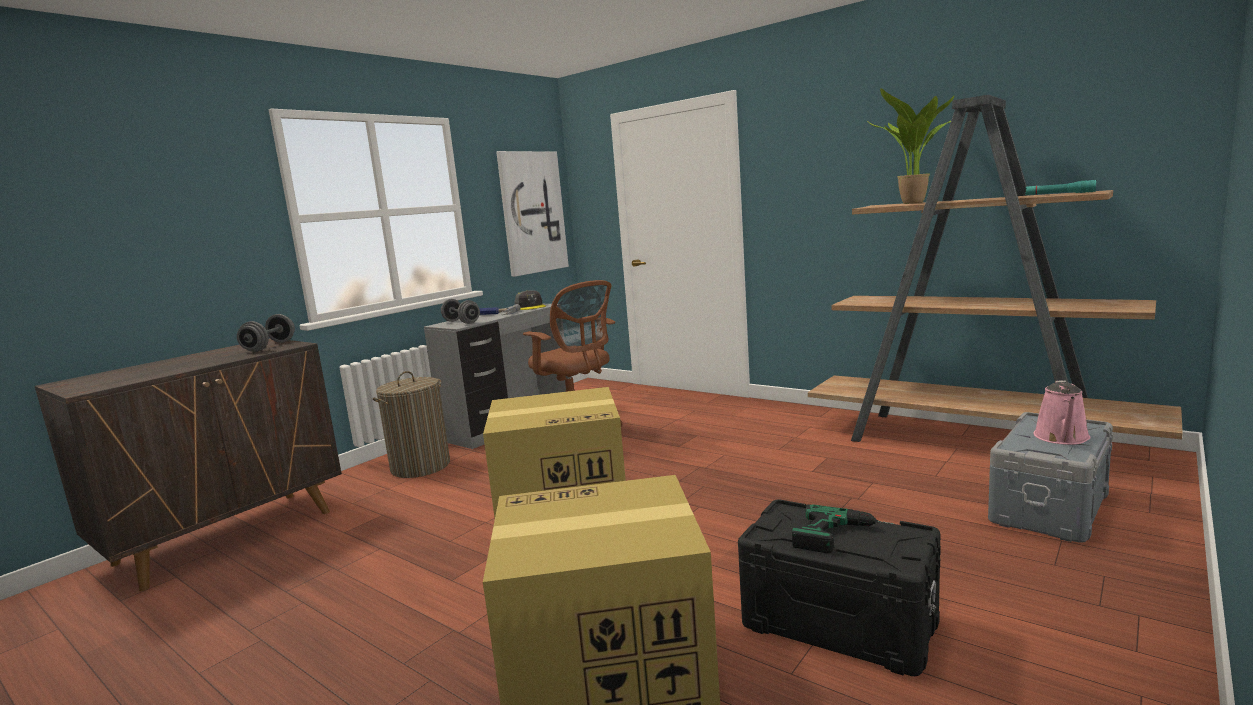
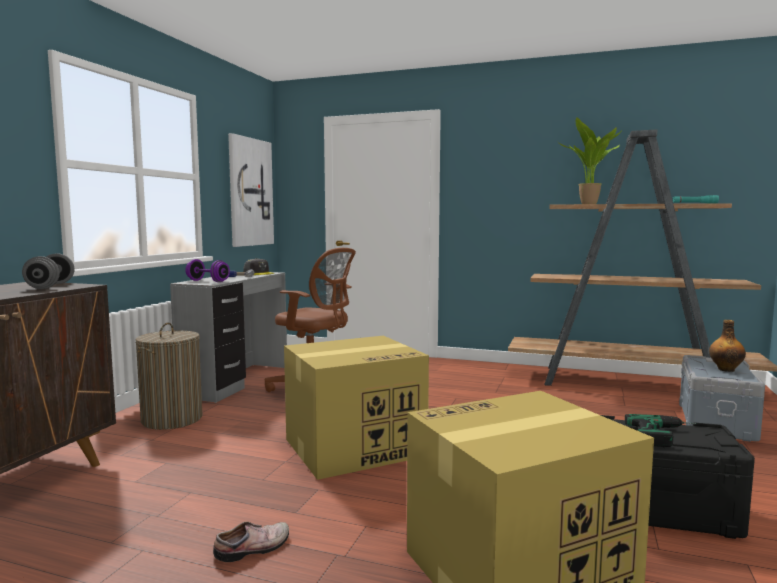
camera: 20 degrees left, 5 degrees down
(388, 614) = (254, 549): none -> shoe
(461, 322) = (207, 281): grey dumbbell -> purple dumbbell
(1062, 438) = (726, 369): pink watering can -> bottle

